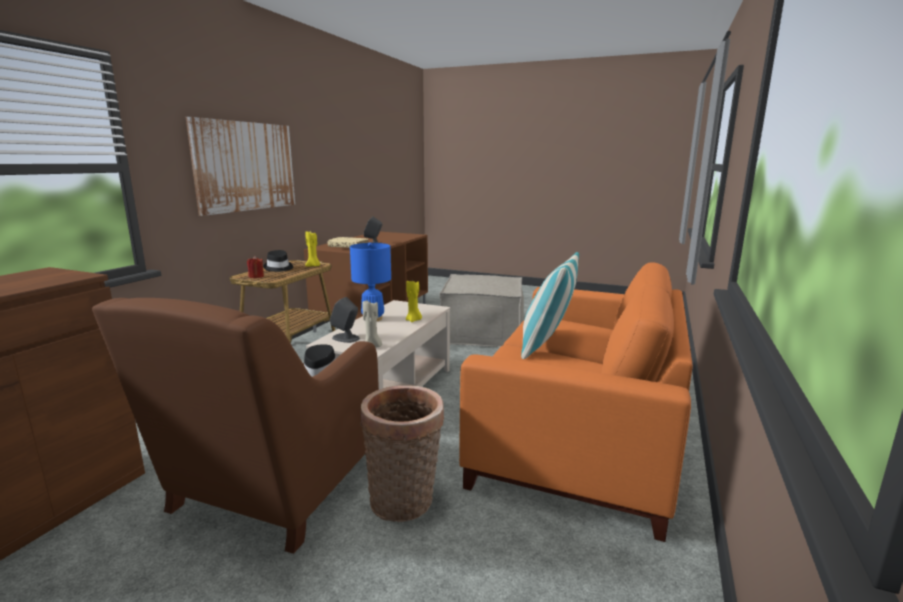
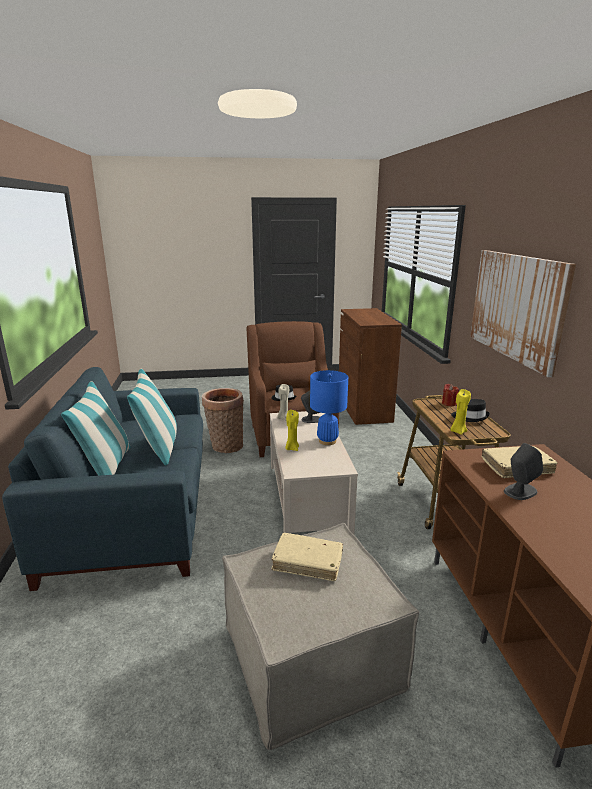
camera: 150 degrees right, 5 degrees up
(480, 285) = (308, 562): none -> beige book
(578, 432) = (135, 510): orange sofa -> blue sofa
(605, 344) = (106, 467): none -> pillow

